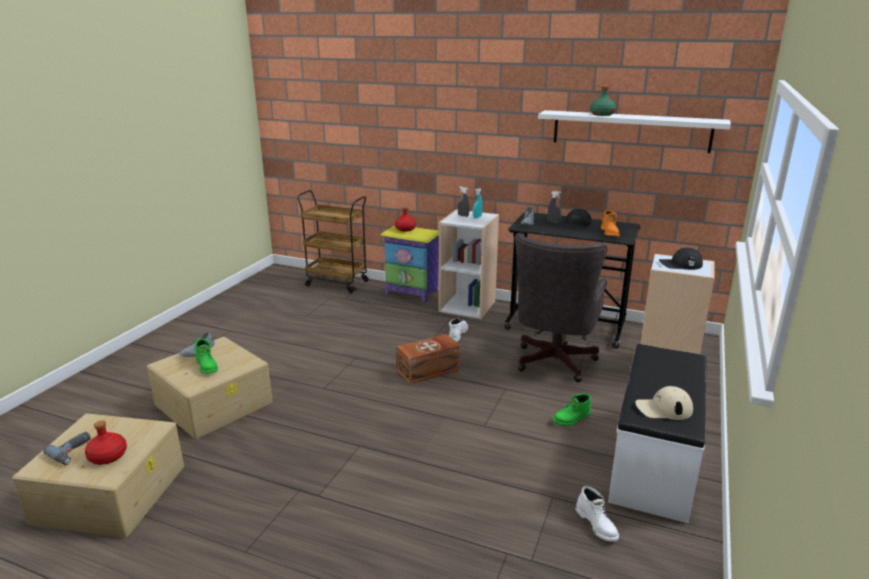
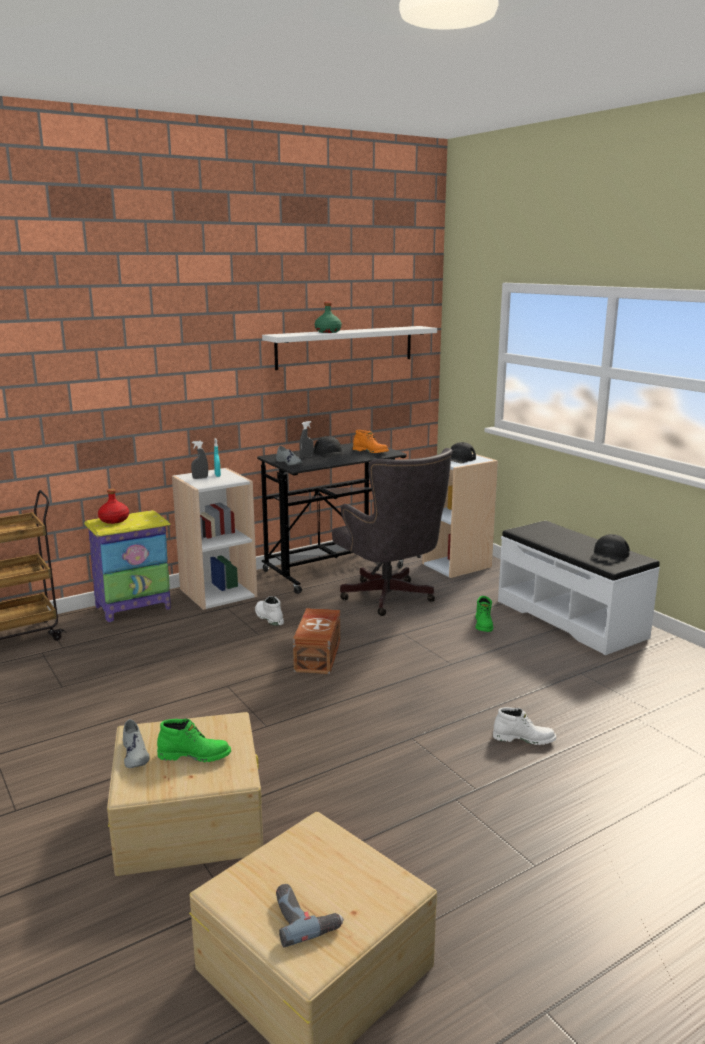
camera: 55 degrees left, 5 degrees down
(107, 456) = (350, 884): red bottle -> none
(597, 524) = (628, 669): white boot -> white boot (524, 738)
(663, 408) = (609, 555): beige cap -> black cap

